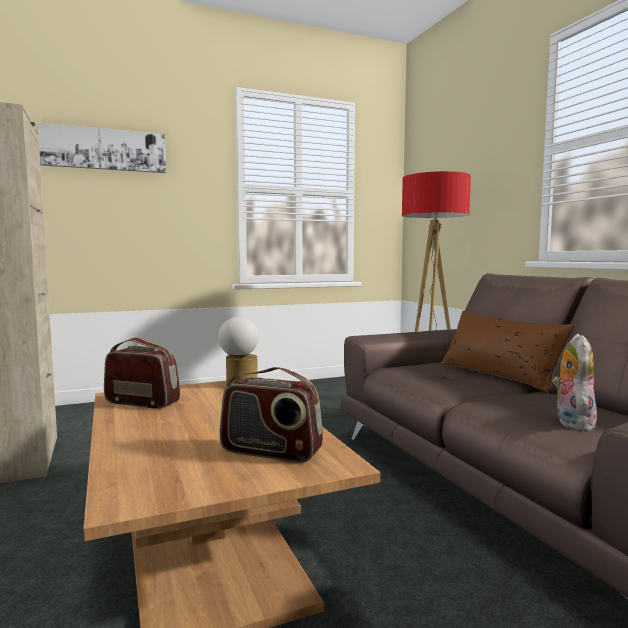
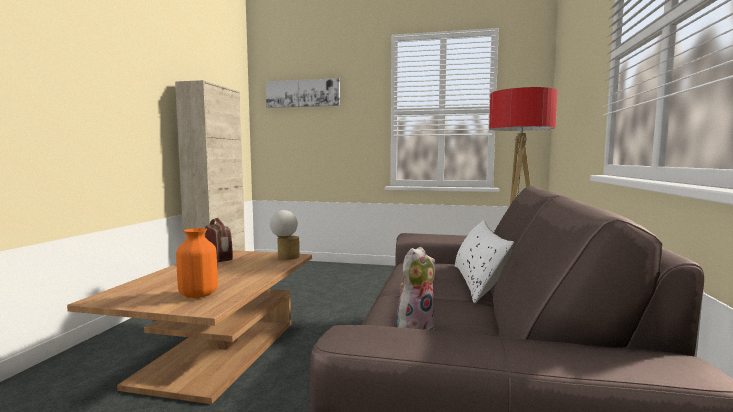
camera: 35 degrees right, 0 degrees up
(270, 452) = (199, 294): radio -> orange vase
(499, 375) = (478, 282): brown pillow -> white pillow

